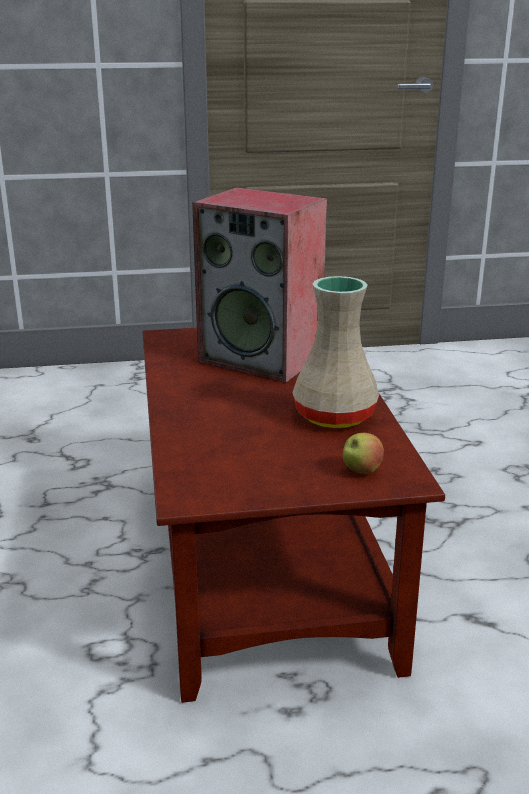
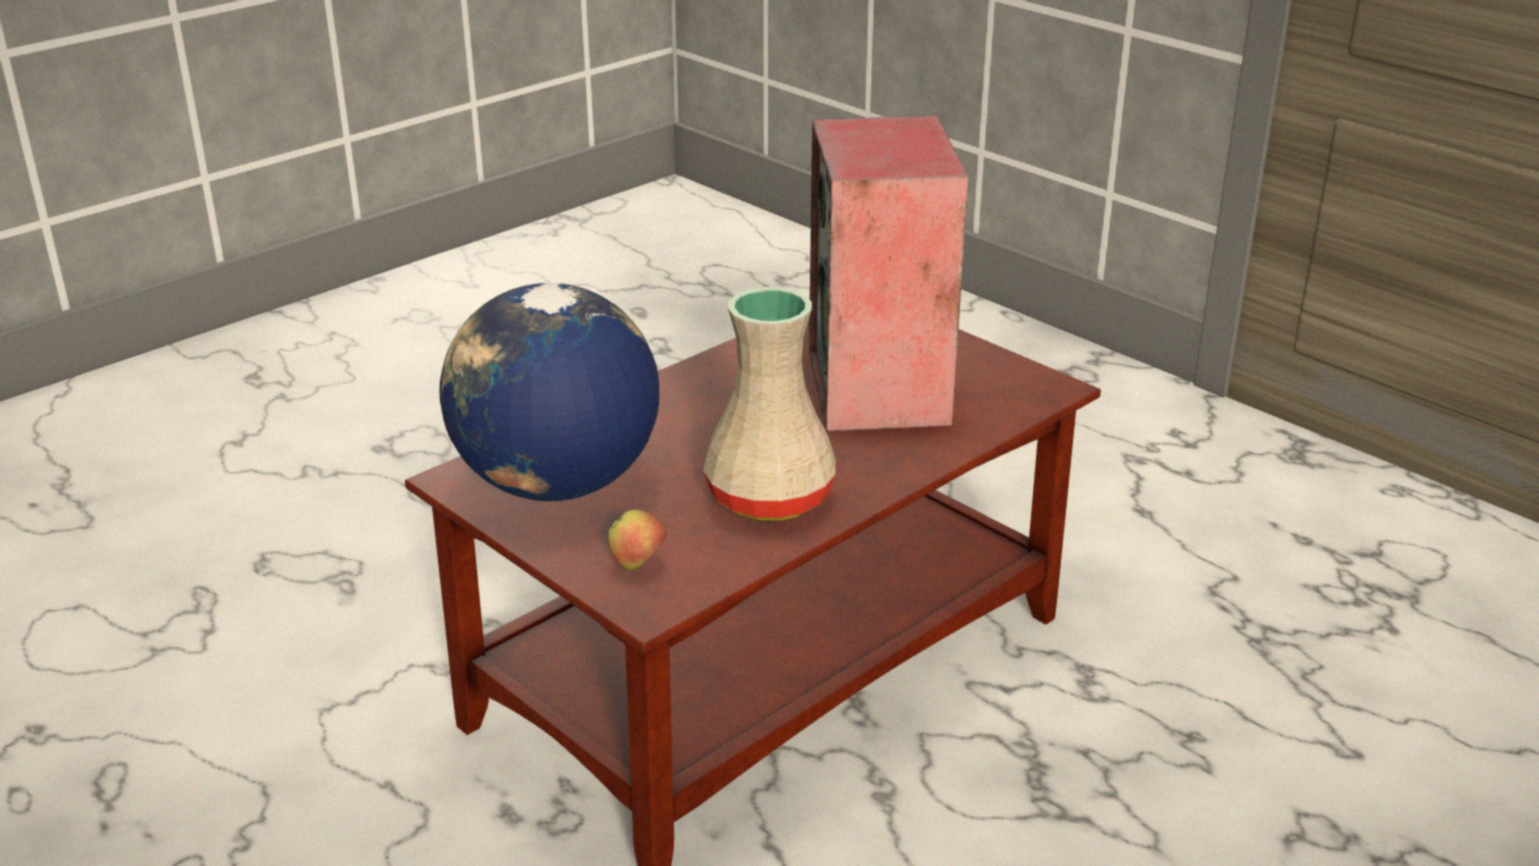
camera: 55 degrees right, 5 degrees up
(239, 469) = (556, 484): none -> globe

